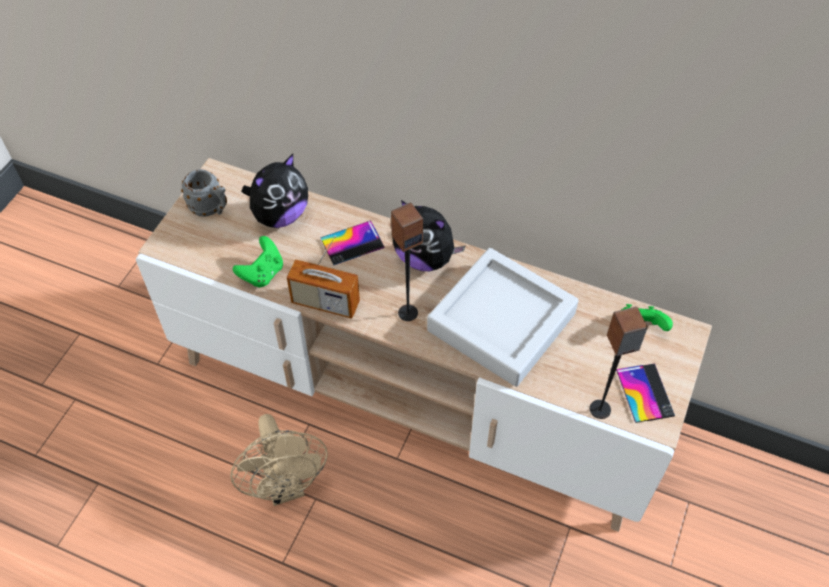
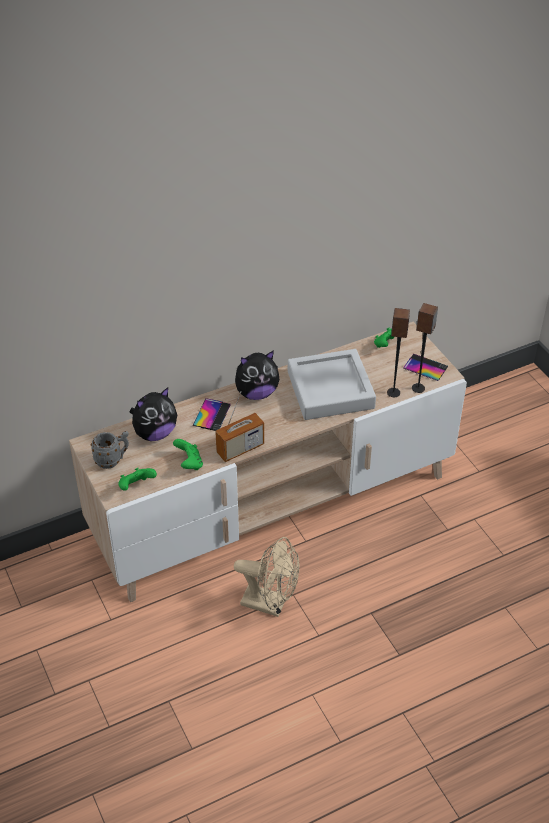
camera: 50 degrees left, 10 degrees down
(190, 253) = (136, 486): none -> green game controller
(280, 215) = (155, 433): plush toy -> plush toy turned 60 degrees clockwise
(407, 312) = (284, 420): speaker -> speaker (393, 392)

